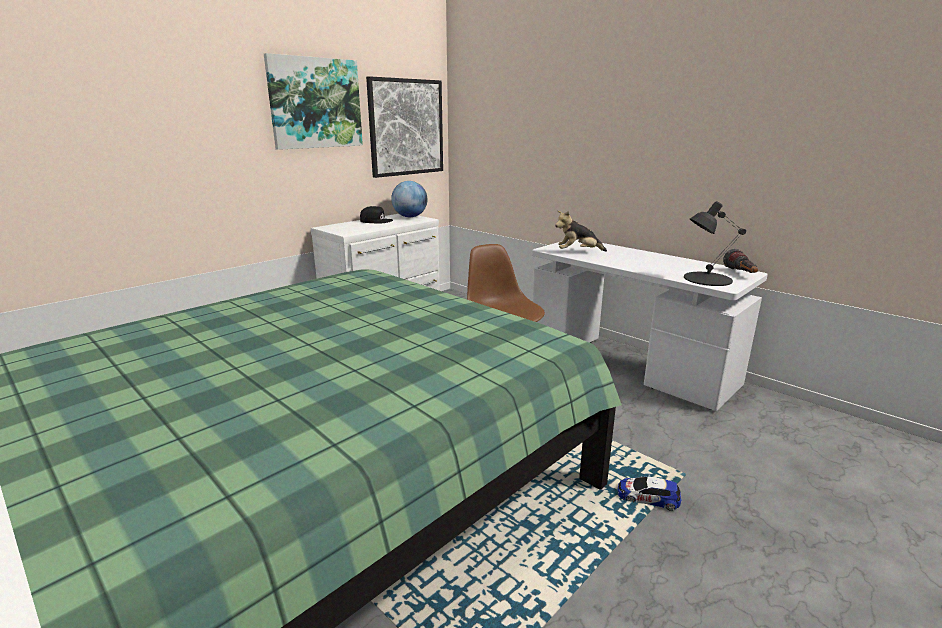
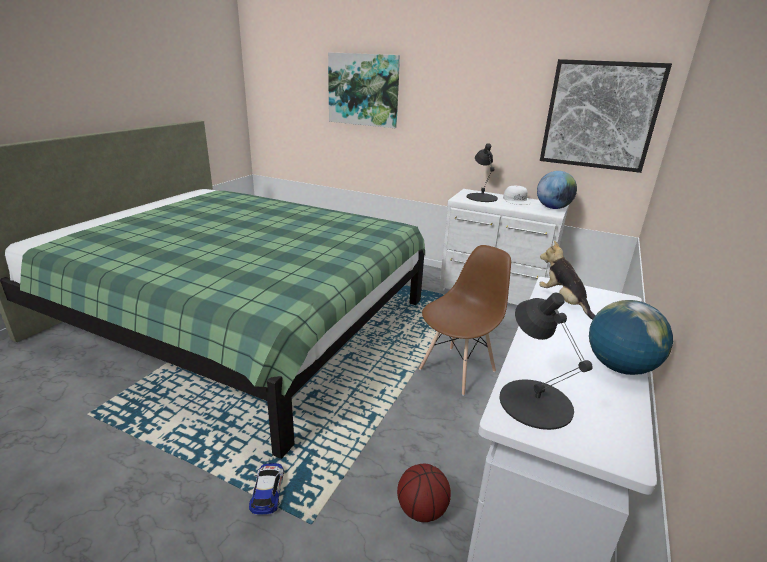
camera: 70 degrees right, 5 degrees up
(315, 103) = (495, 84): picture -> picture (363, 90)
(351, 227) = (482, 197): none -> black table lamp
(376, 221) = (517, 200): black cap -> white cap
(663, 258) = (619, 367): none -> globe
(666, 419) = (422, 510): none -> basketball
(741, 274) = (606, 445): flashlight -> none

